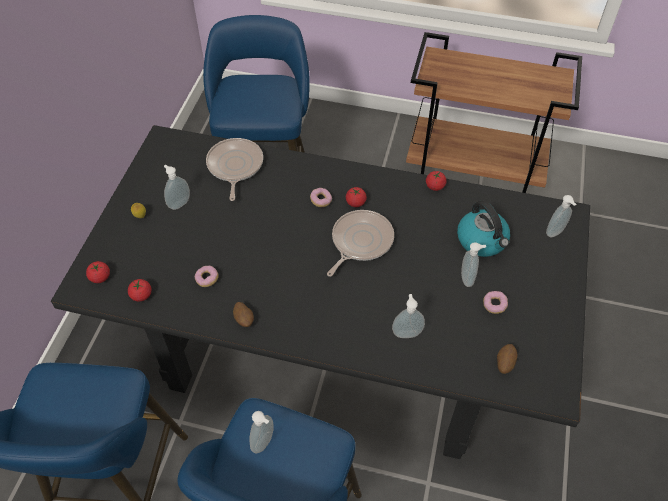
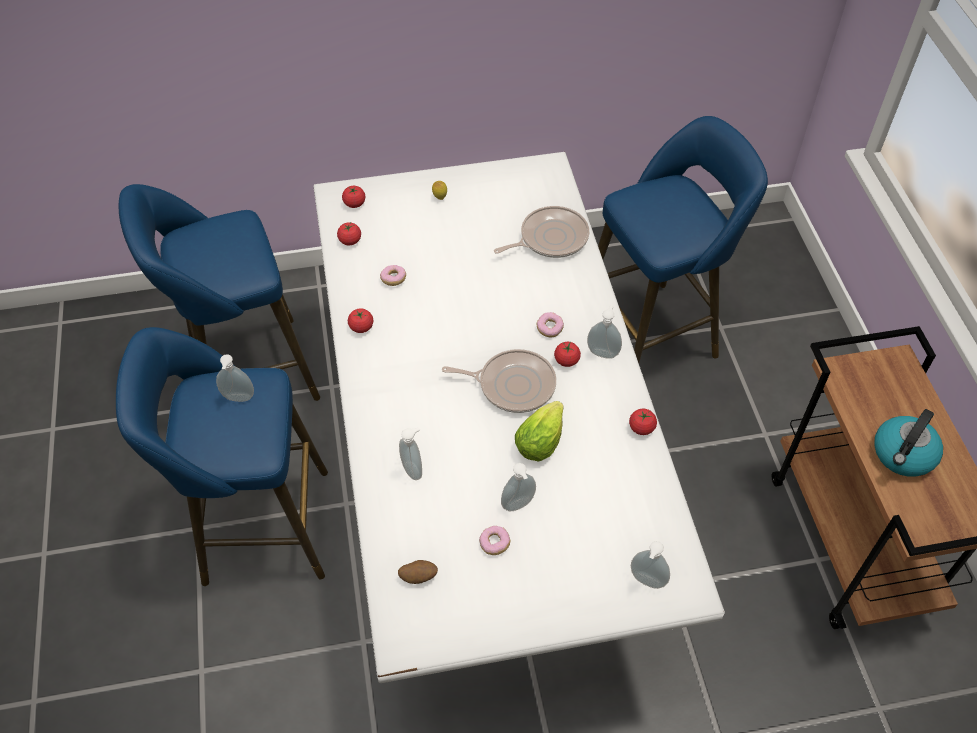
camera: 65 degrees right, 0 degrees up
(179, 203) = (473, 217): soap dispenser -> soap dispenser (603, 352)
(244, 319) = (361, 327): potato -> tomato
(331, 345) = (485, 480): black dining table -> white dining table
(417, 243) = (542, 439): none -> lettuce
(482, 241) = (585, 503): kettle -> kettle (903, 455)

